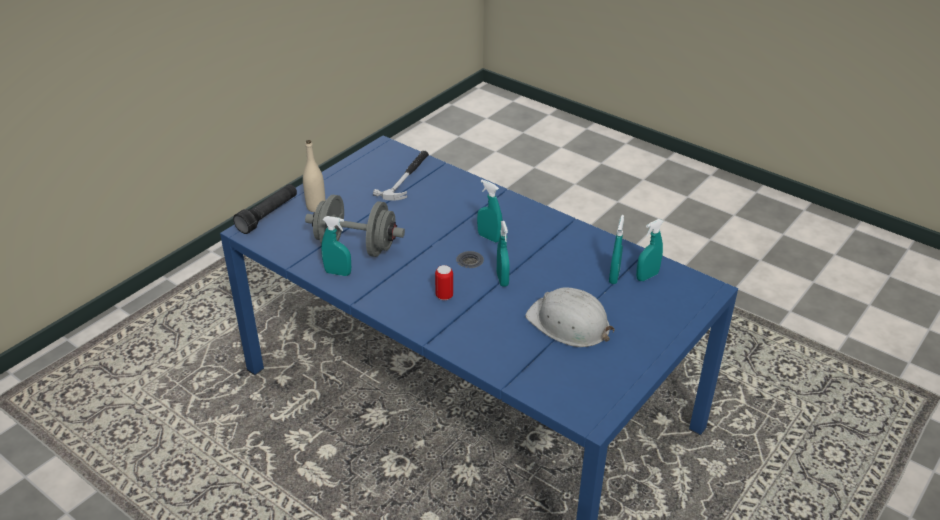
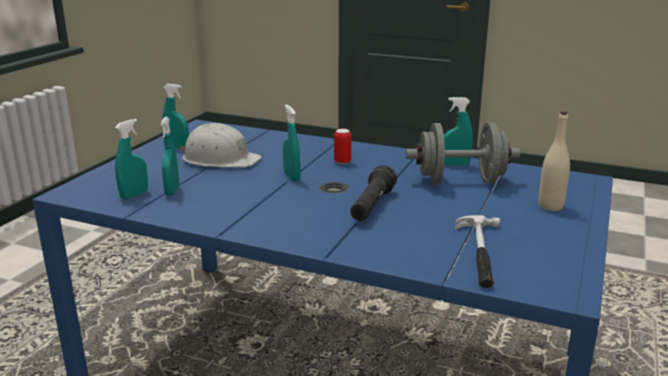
camera: 165 degrees right, 15 degrees down
(268, 215) = (590, 193): black flashlight -> black flashlight (371, 206)
(489, 237) = (322, 205): turquoise spray bottle -> turquoise spray bottle (177, 147)

